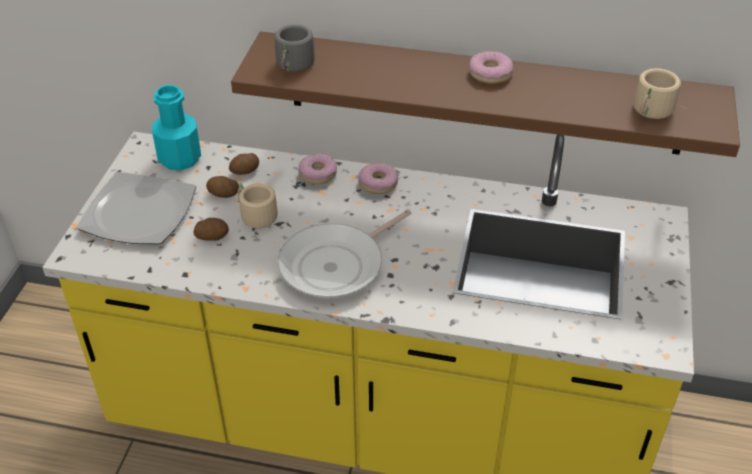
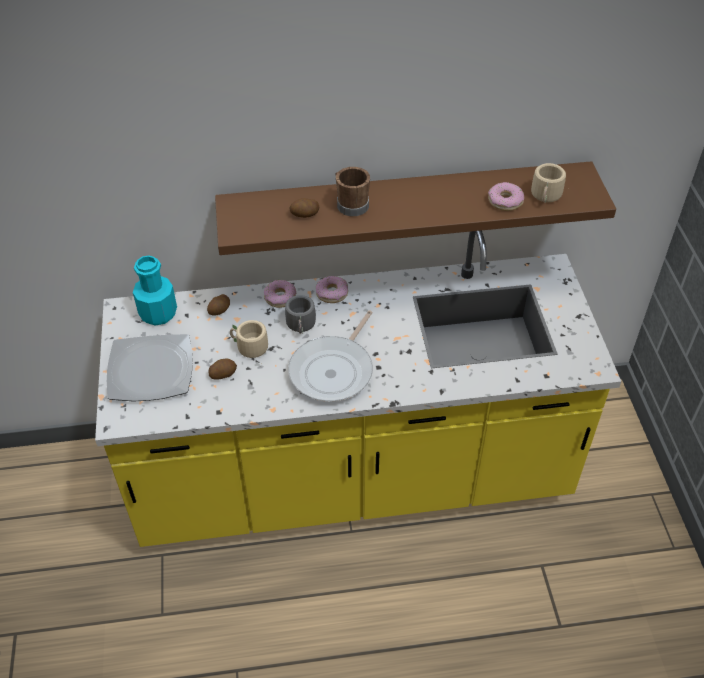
camera: 20 degrees left, 5 degrees up
(223, 194) = (212, 335): potato -> potato (305, 215)
(296, 66) = (263, 220): grey mug -> grey mug (302, 325)
(404, 70) = (350, 204): none -> brown mug
(490, 73) = (416, 191): donut -> donut (505, 201)

